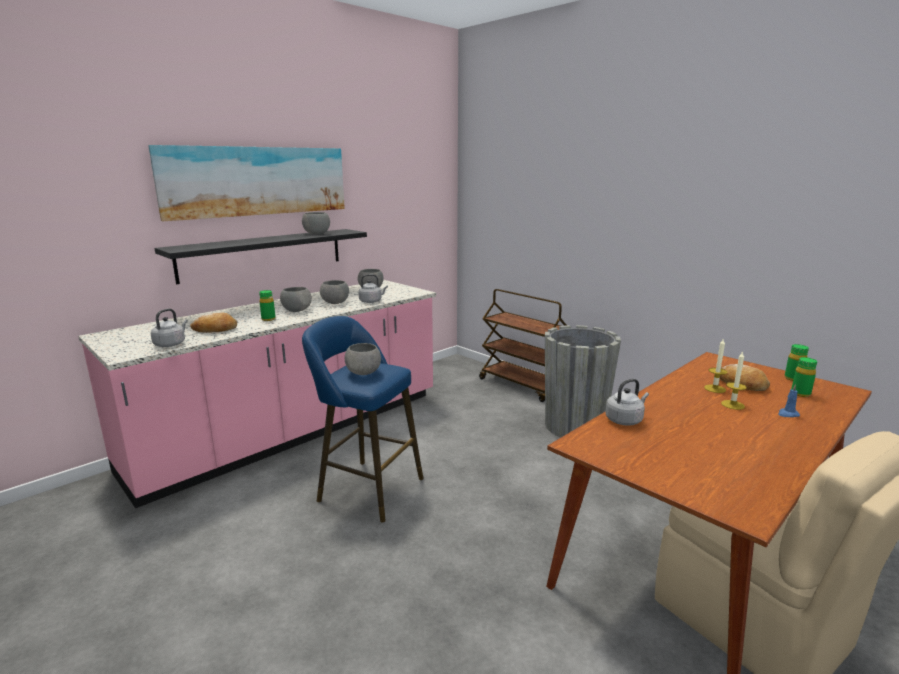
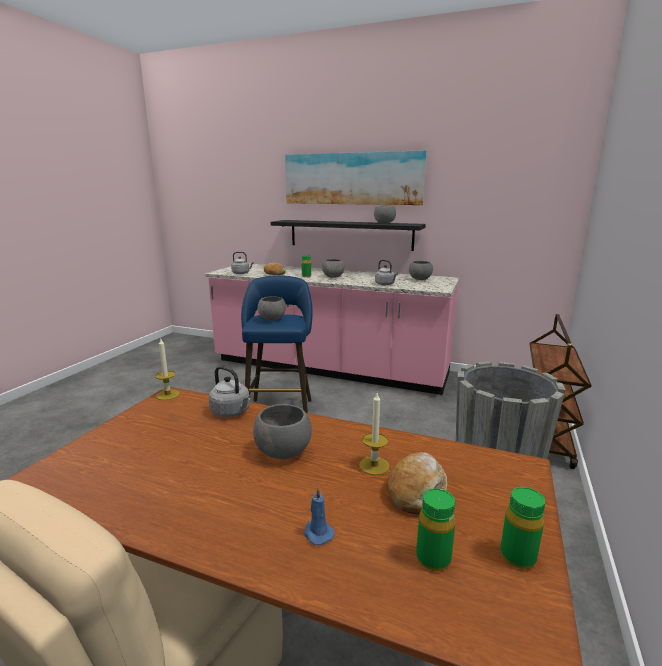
camera: 65 degrees right, 0 degrees up
(335, 303) = (365, 279): grey bowl -> grey bowl (283, 453)
(732, 405) = (321, 480): candle -> candle (168, 395)

